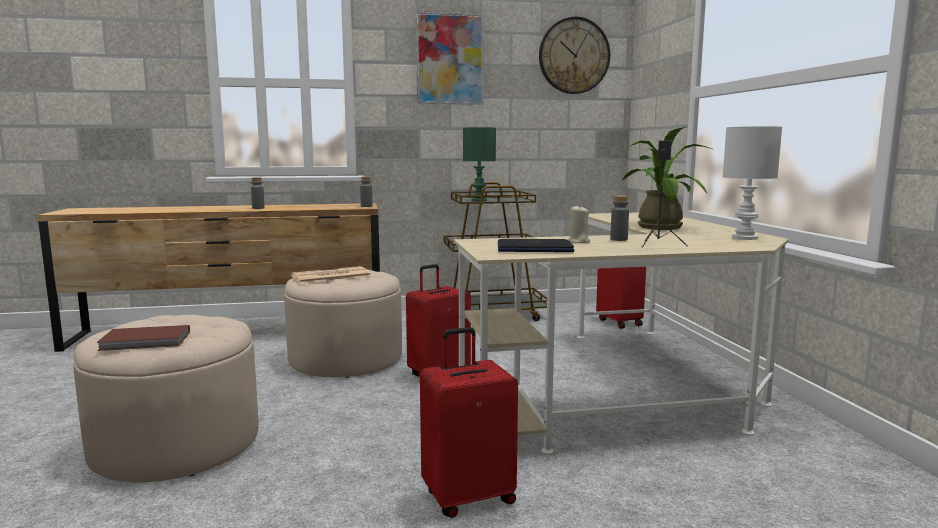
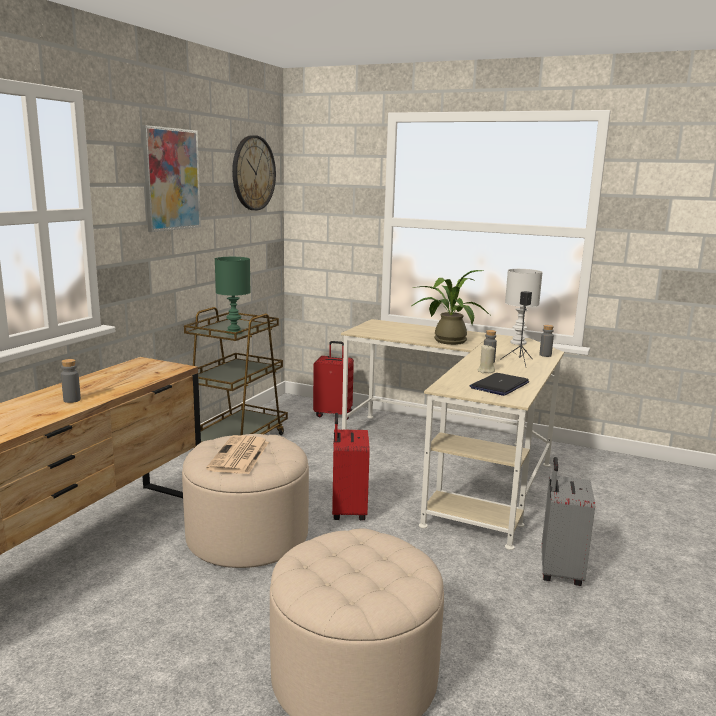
camera: 55 degrees left, 5 degrees up
(146, 341) = (393, 580): brown book -> none
(366, 206) = (168, 365): grey bottle -> grey bottle (545, 355)
(468, 497) = (559, 571): red suitcase -> grey suitcase

